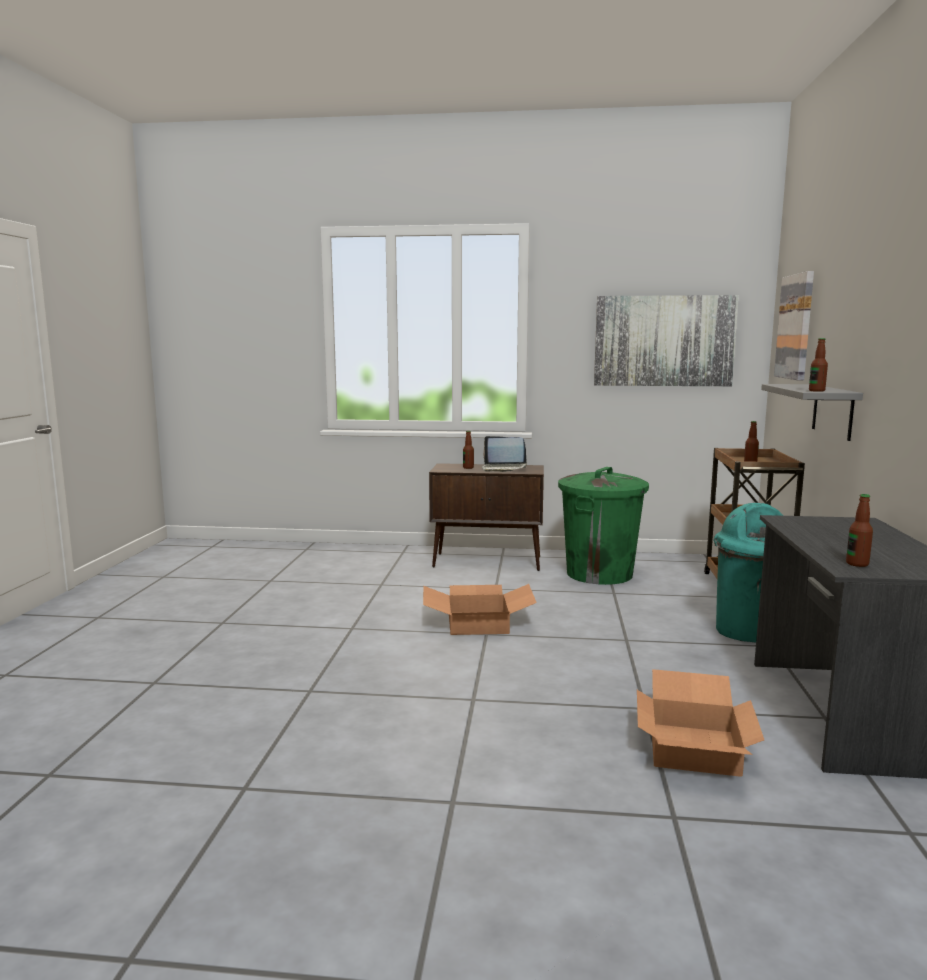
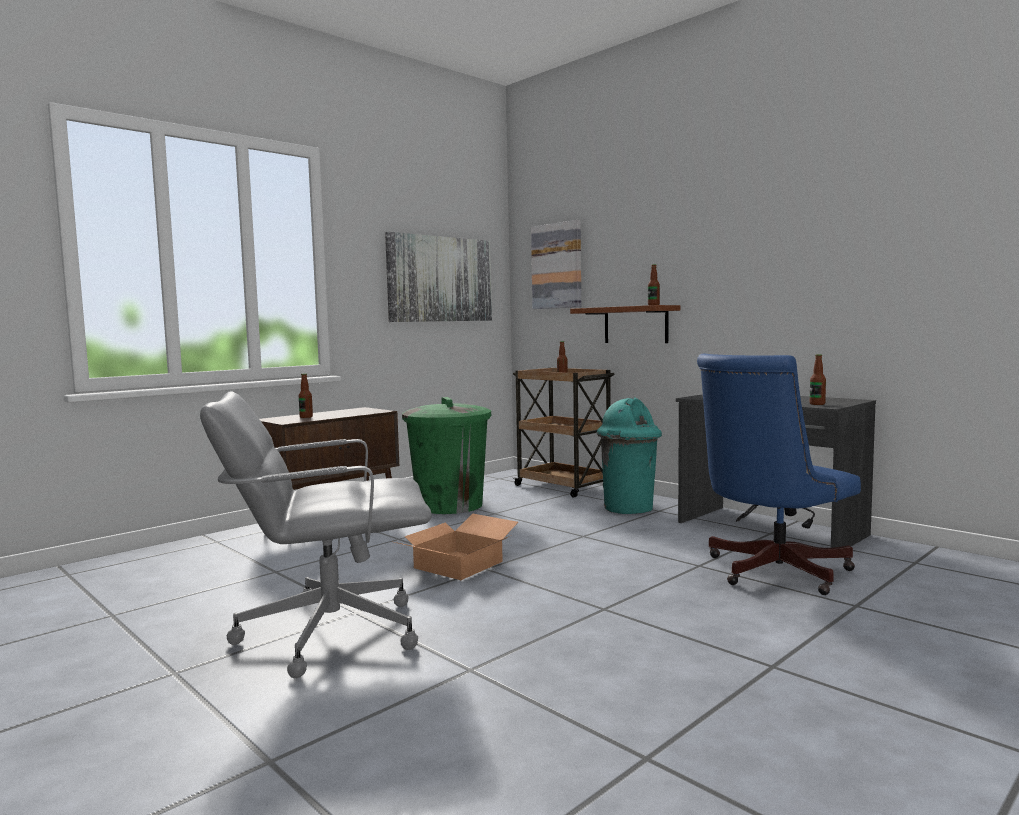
camera: 50 degrees left, 5 degrees down
(312, 634) = (328, 633): none -> grey office chair
(504, 468) = (343, 413): laptop -> none
(692, 747) = (770, 572): cardboard box -> blue office chair
(833, 411) = (635, 325): grey shelf -> brown shelf

